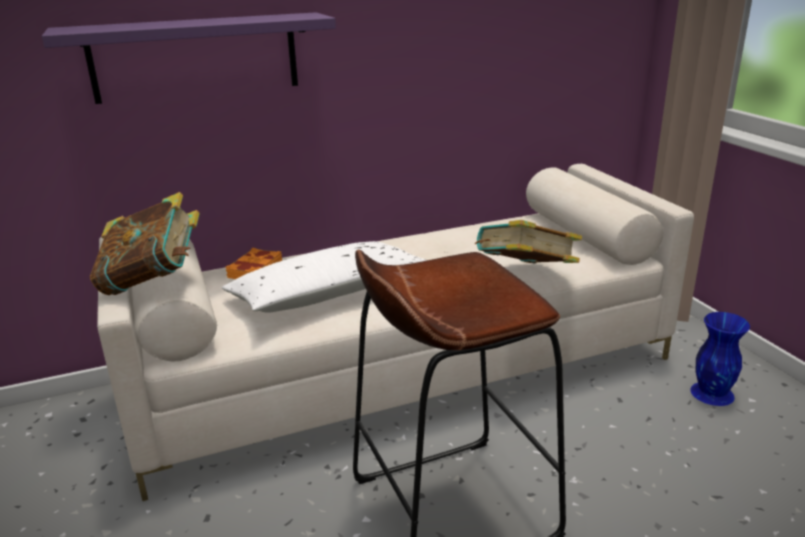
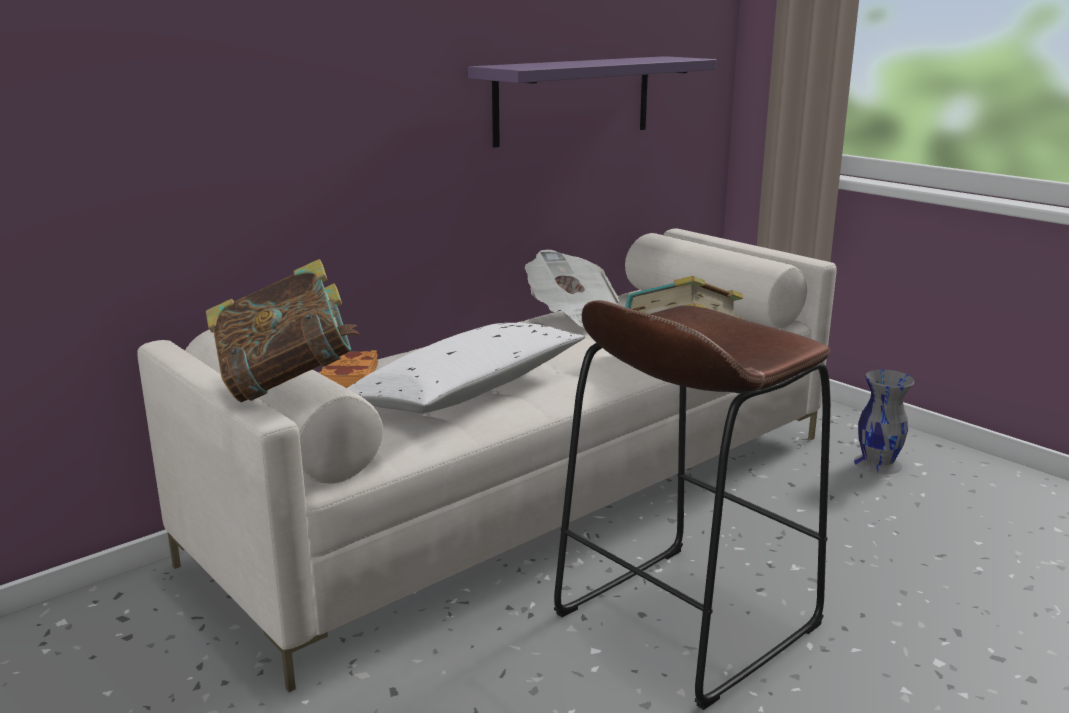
camera: 20 degrees left, 5 degrees down
(195, 57) = (263, 97): purple shelf -> purple shelf (573, 99)
(462, 233) = (573, 315): none -> newspaper
(712, 393) = (877, 463): blue vase -> grey vase

